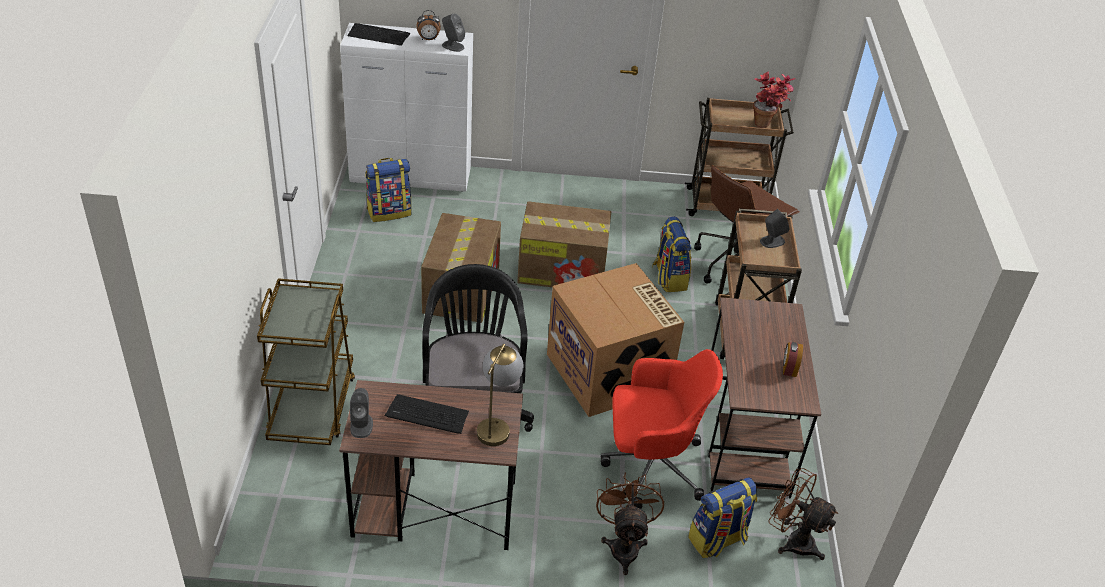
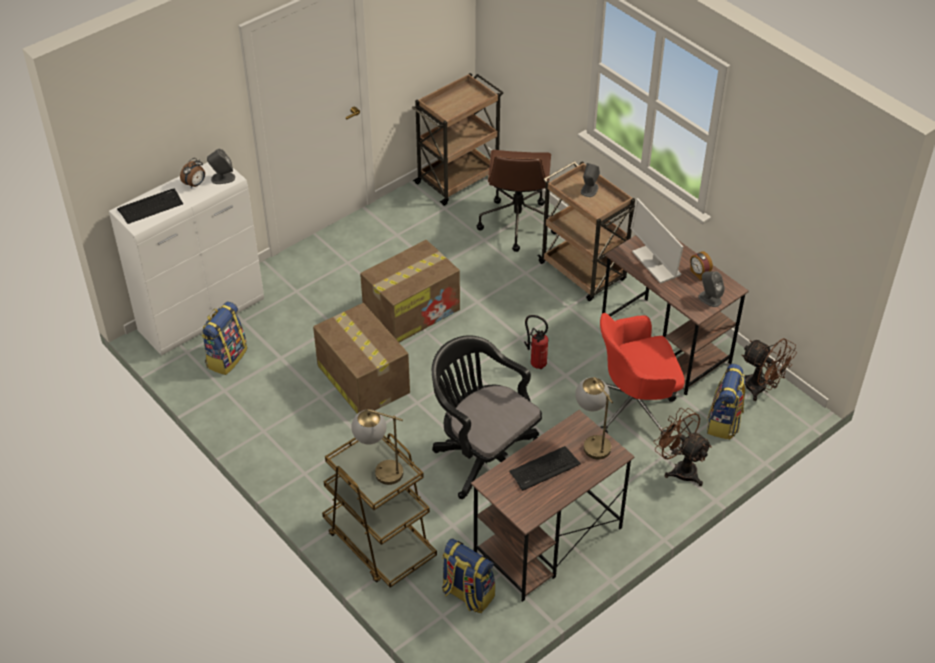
camera: 40 degrees left, 5 degrees up
(302, 318) = (379, 471): none -> table lamp
(361, 425) = (516, 508): grey speaker -> grey speaker (709, 299)
(610, 372) = (536, 363): cardboard box -> fire extinguisher
(650, 465) = (634, 406): red office chair -> red office chair turned 150 degrees counterclockwise
(669, 278) = (489, 265): backpack -> backpack (467, 594)
(757, 334) = (655, 263): none -> monitor
(767, 123) = (476, 96): potted plant -> none
(793, 540) = (761, 389): brown fan -> brown fan turned 135 degrees counterclockwise

